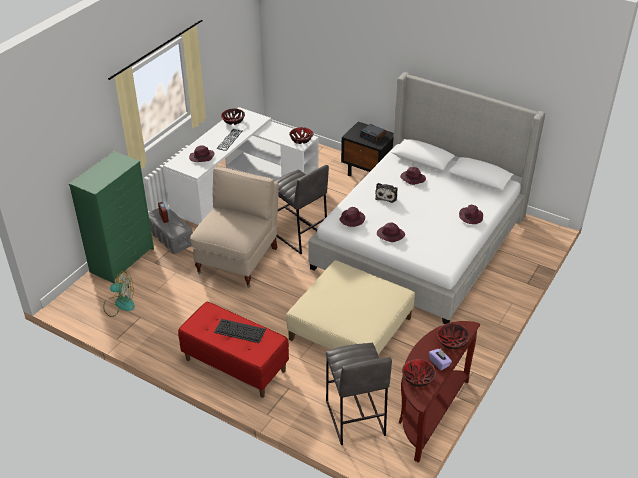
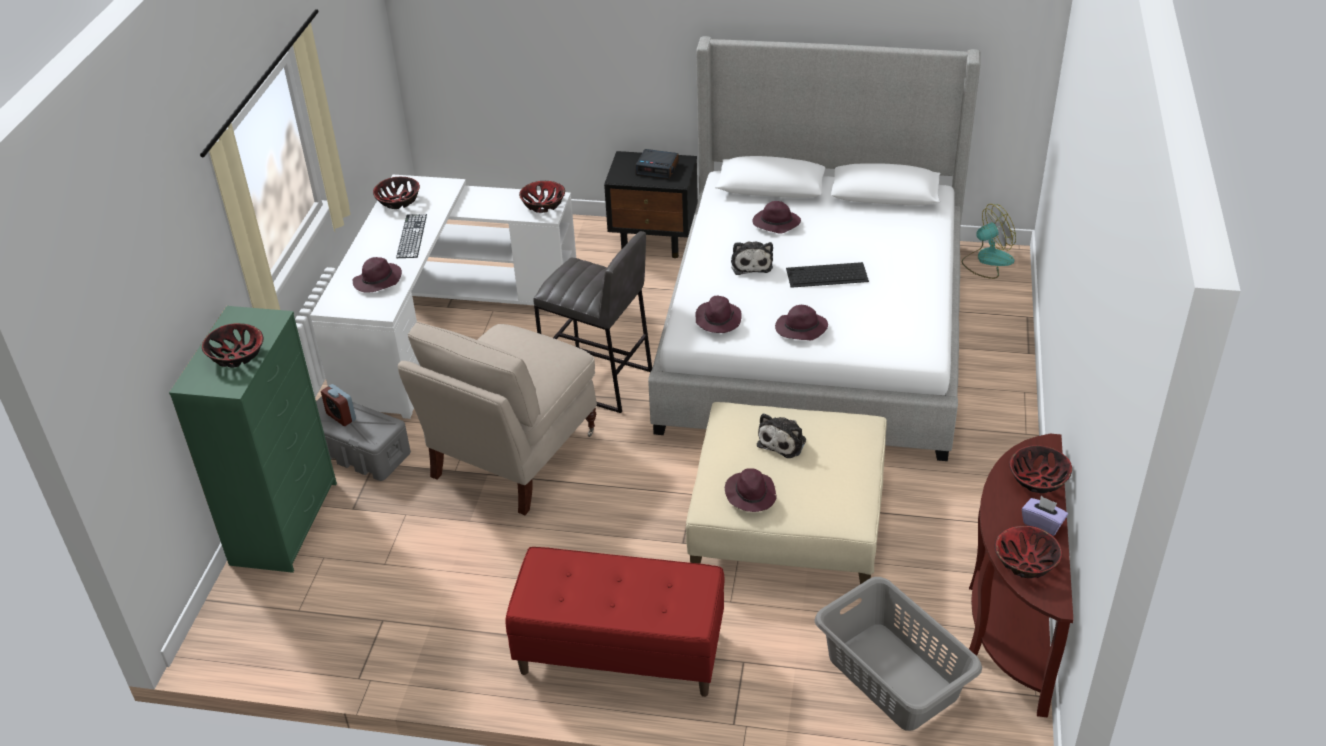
camera: 20 degrees left, 0 degrees up
(105, 175) = (237, 356): none -> bowl
(119, 304) = (326, 608): fan -> fan (987, 261)
(238, 260) = (512, 456): beige chair -> beige chair turned 150 degrees counterclockwise
(239, 331) = (626, 583): keyboard -> keyboard (826, 275)
(354, 288) = (783, 441): none -> plush toy
(354, 418) = (892, 677): grey stool -> grey laundry basket
(470, 217) = (913, 261): purple hat -> purple hat (750, 494)

